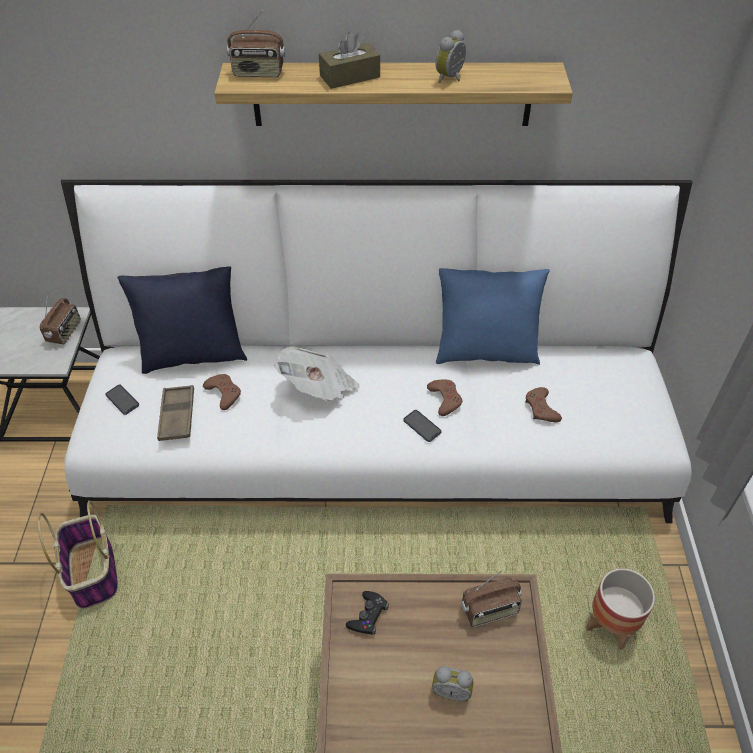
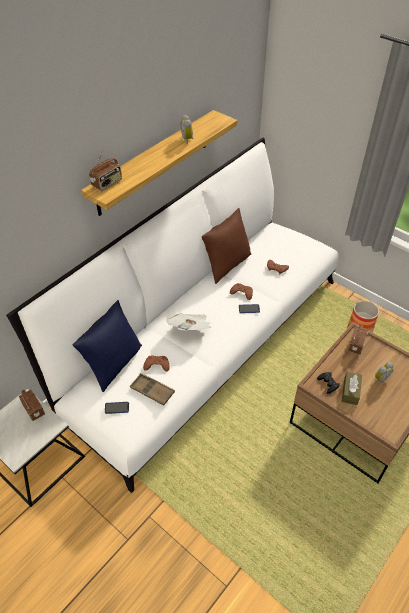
camera: 50 degrees left, 0 degrees up
(94, 573) = (171, 502): basket -> none
(350, 76) = (148, 162): brown tissue box -> brown tissue box (350, 391)
(485, 352) = (226, 265): blue pillow -> brown pillow

